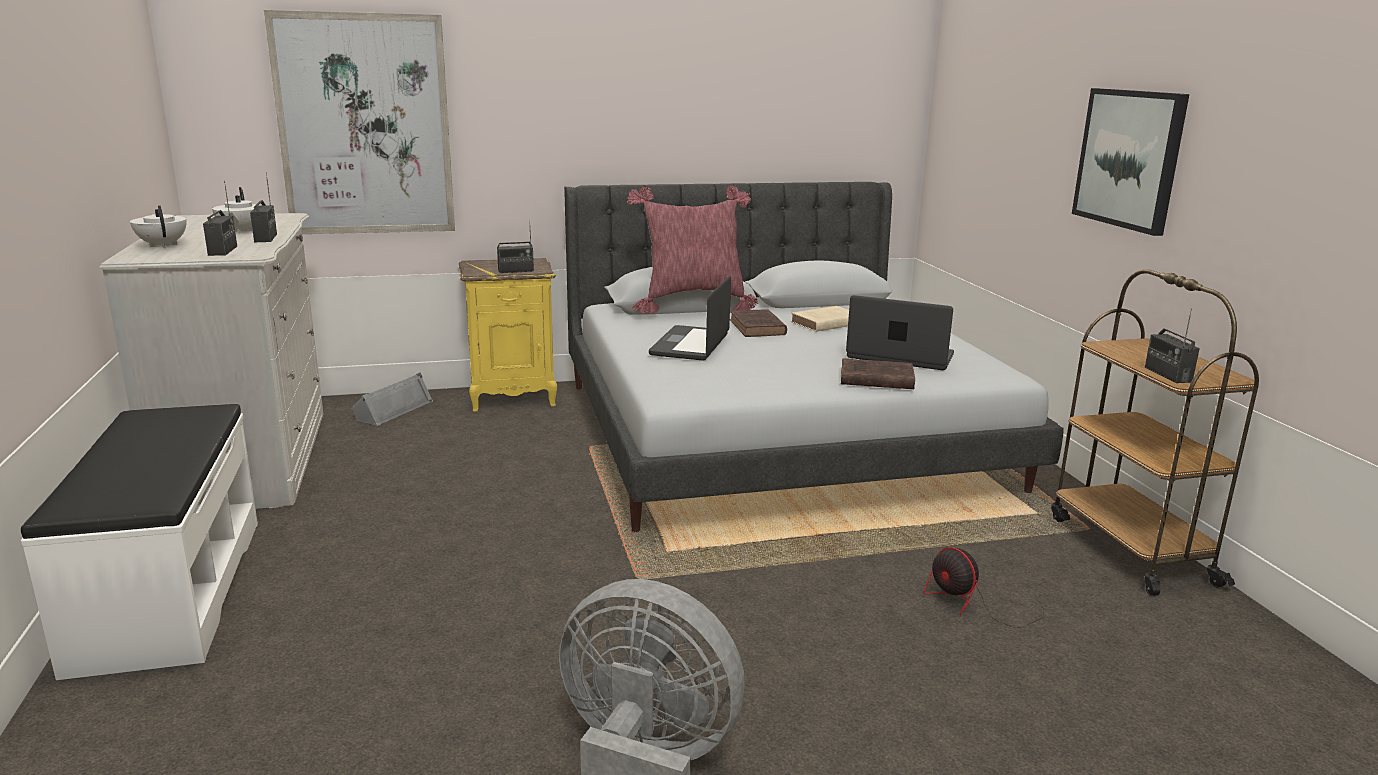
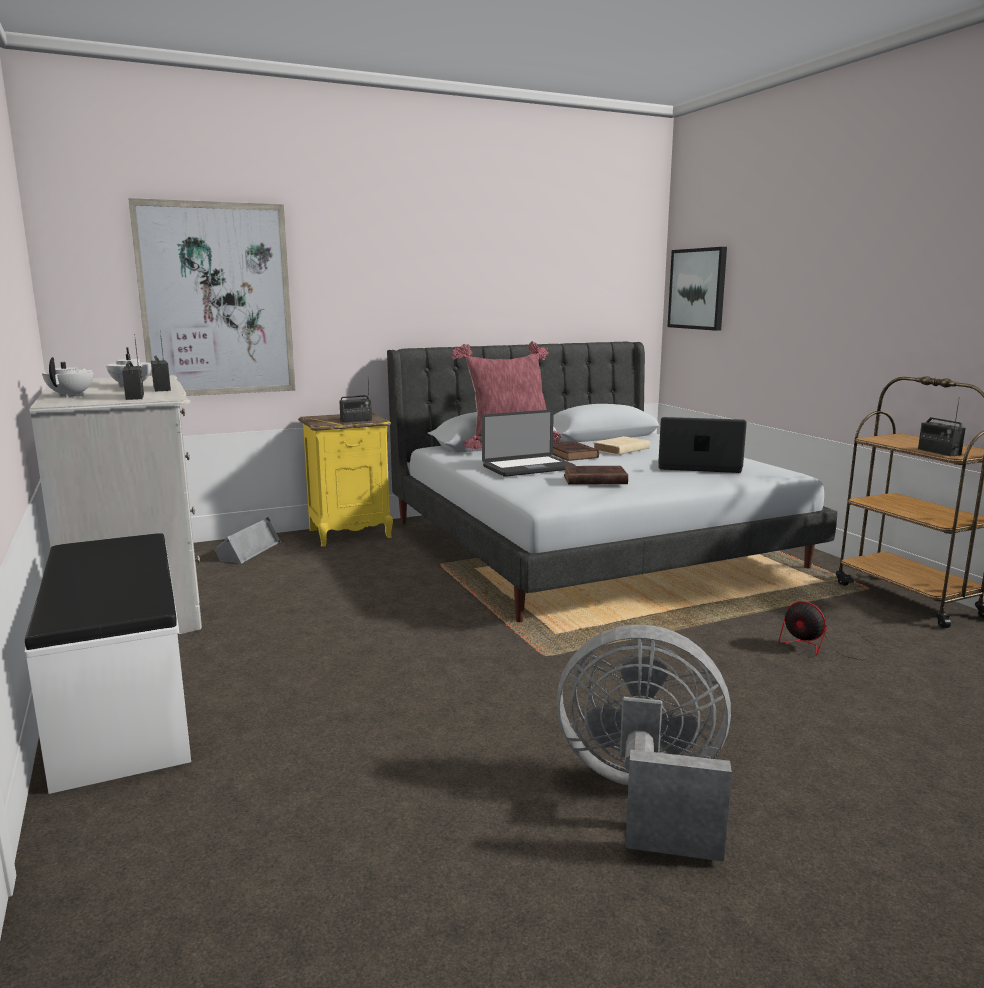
camera: 10 degrees left, 5 degrees down
(163, 245) = (72, 396): white teapot -> white teapot turned 45 degrees clockwise
(690, 345) = (528, 468): laptop -> laptop turned 120 degrees counterclockwise
(874, 379) = (694, 481): brown book -> brown book (593, 480)
(1130, 159) = (864, 299): picture -> picture (698, 289)

